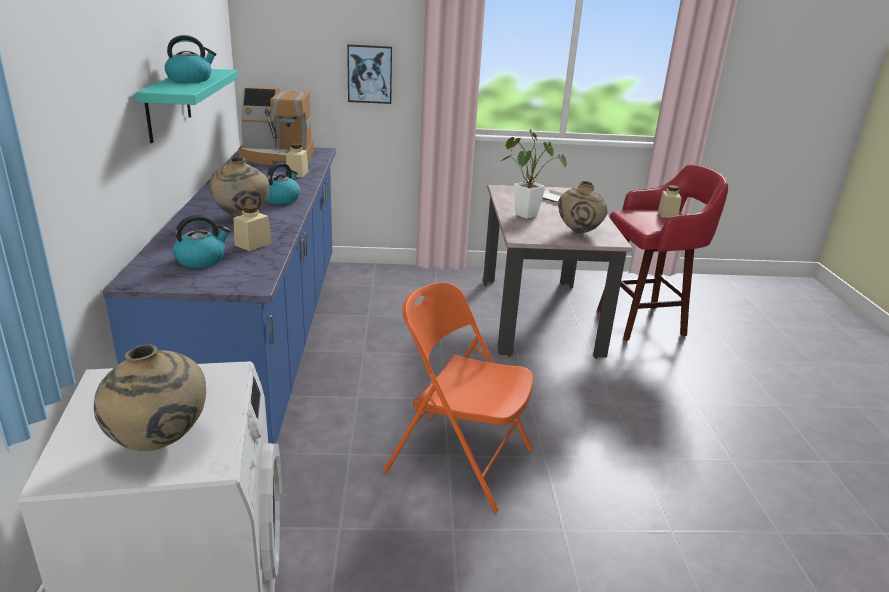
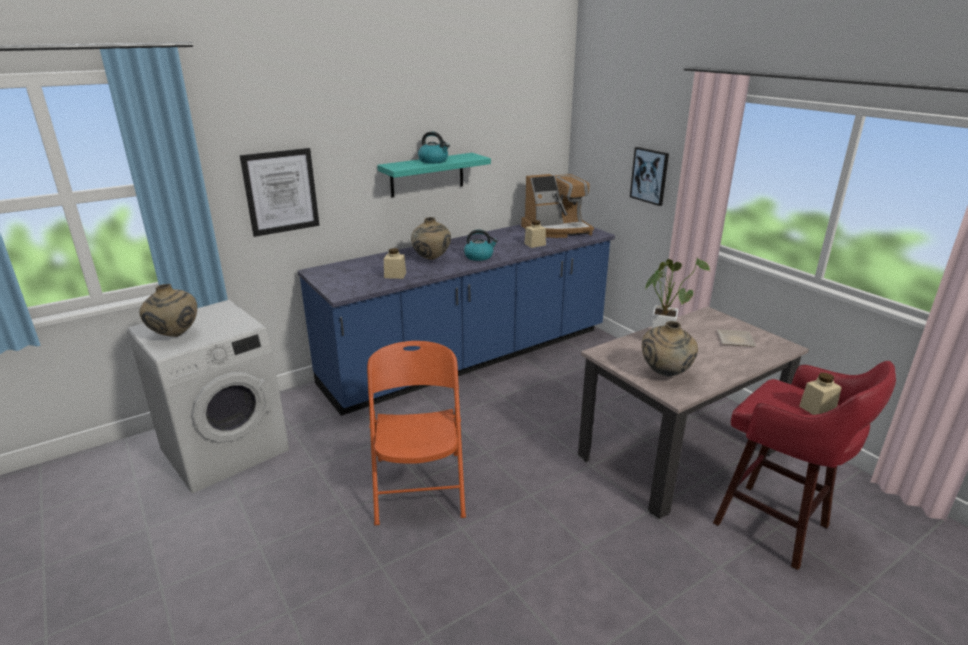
camera: 60 degrees right, 0 degrees up
(64, 153) = (281, 192): none -> picture
(201, 260) = (357, 273): kettle -> none
(278, 157) = (556, 230): coffee machine -> coffee machine turned 75 degrees counterclockwise

